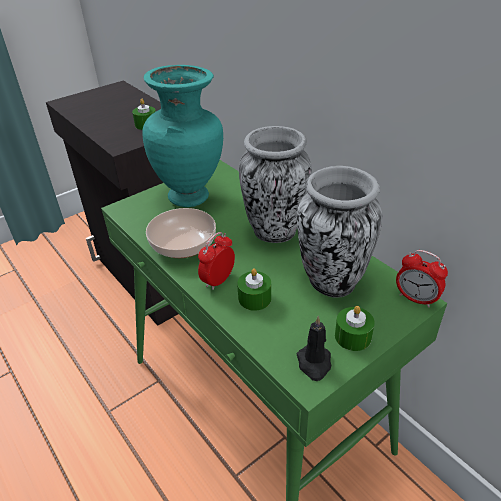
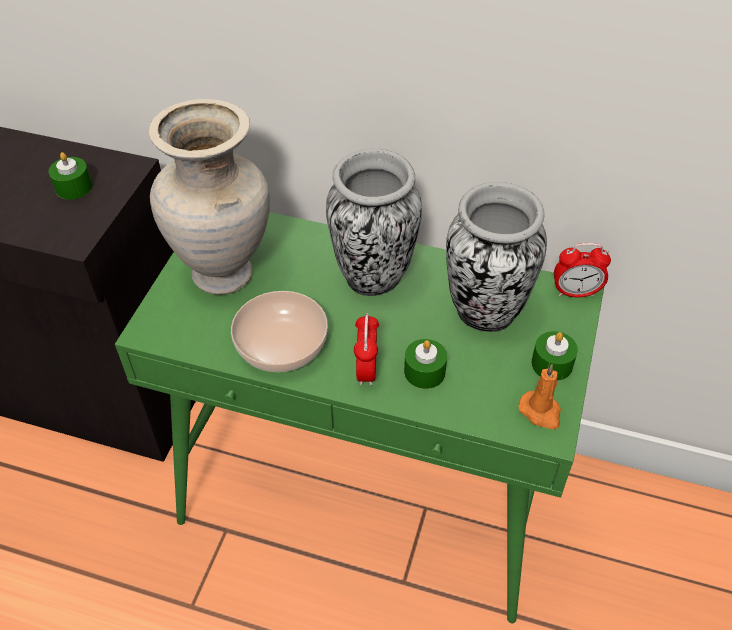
camera: 35 degrees left, 10 degrees up
(191, 197) = (225, 274): turquoise vase -> beige vase
(314, 364) = (541, 412): black candle -> orange candle

